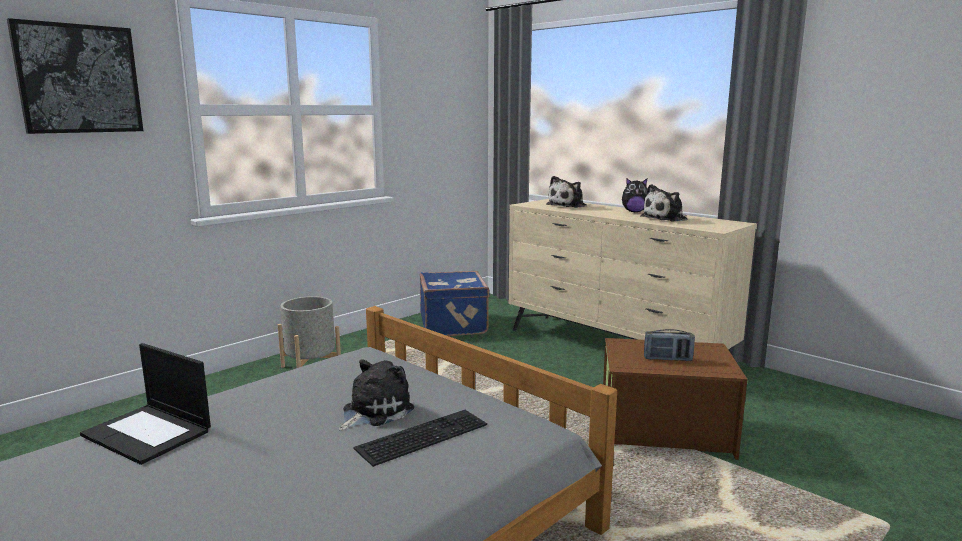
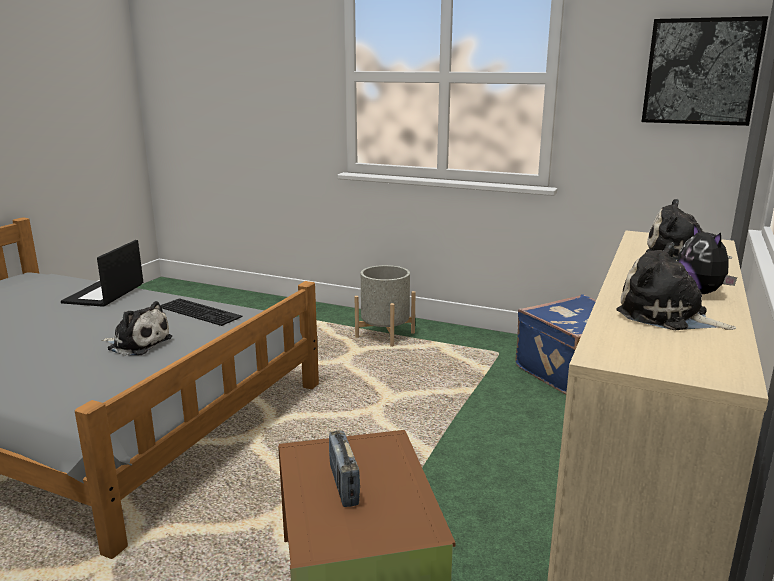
camera: 70 degrees right, 5 degrees up
(78, 79) = (276, 52): picture -> picture (701, 72)
(422, 435) = (91, 368): keyboard -> keyboard (201, 311)

